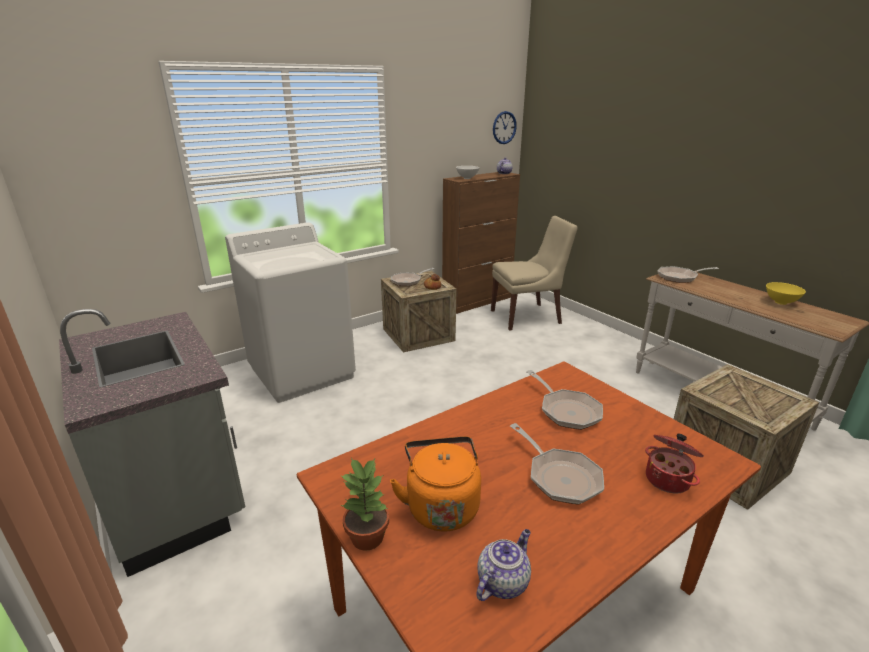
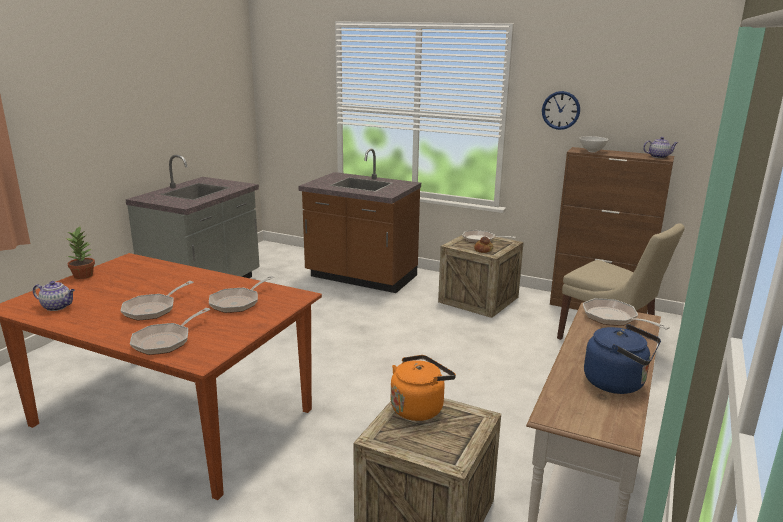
camera: 60 degrees right, 5 degrees down
(302, 372) = (361, 277): white washing machine -> brown counter
(441, 505) = (113, 285): orange kettle -> orange kettle (419, 408)
(504, 127) = (686, 100): wall clock -> wall clock (560, 110)
(668, 479) = (165, 341): cooking pot -> frying pan
(781, 302) = (618, 383): yellow bowl -> blue kettle

